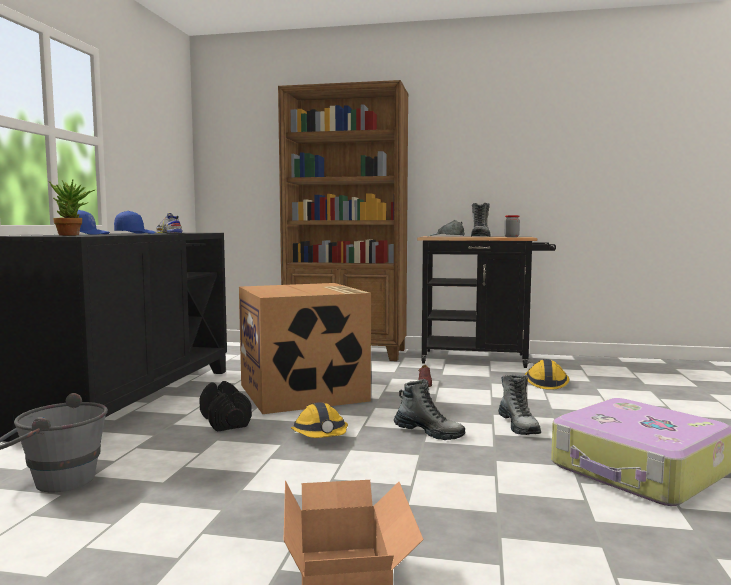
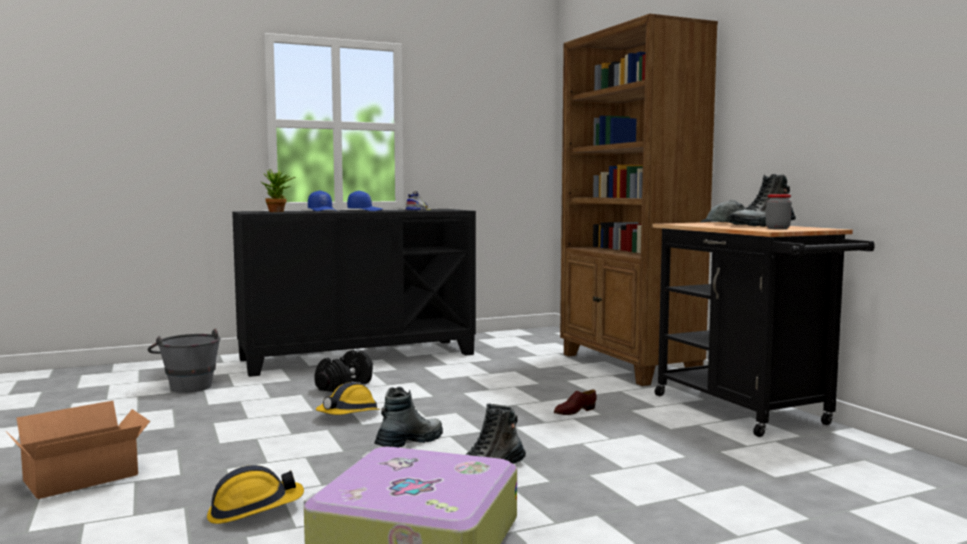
camera: 55 degrees right, 0 degrees up
(305, 393) = (457, 385): cardboard box -> none
(429, 432) = (409, 442): boot -> boot turned 135 degrees counterclockwise
(546, 383) = (704, 456): hard hat -> hard hat (254, 510)

